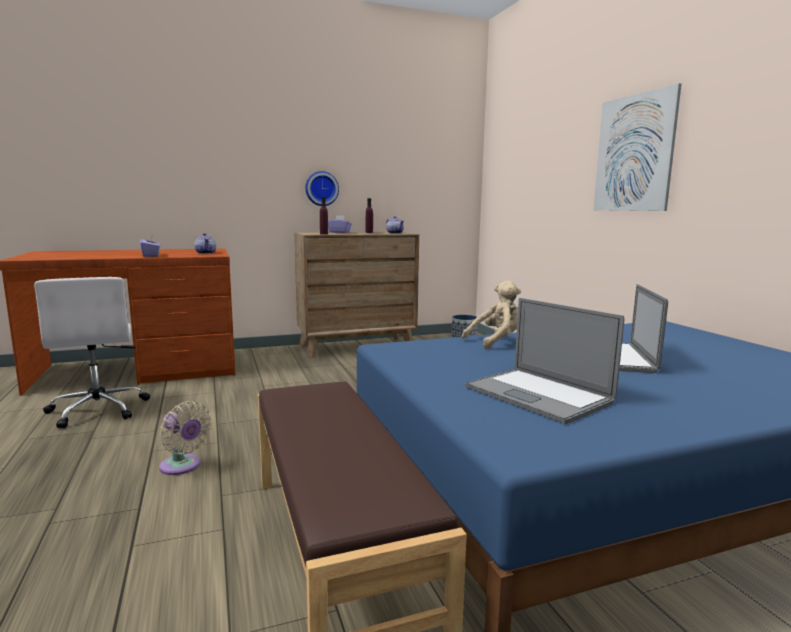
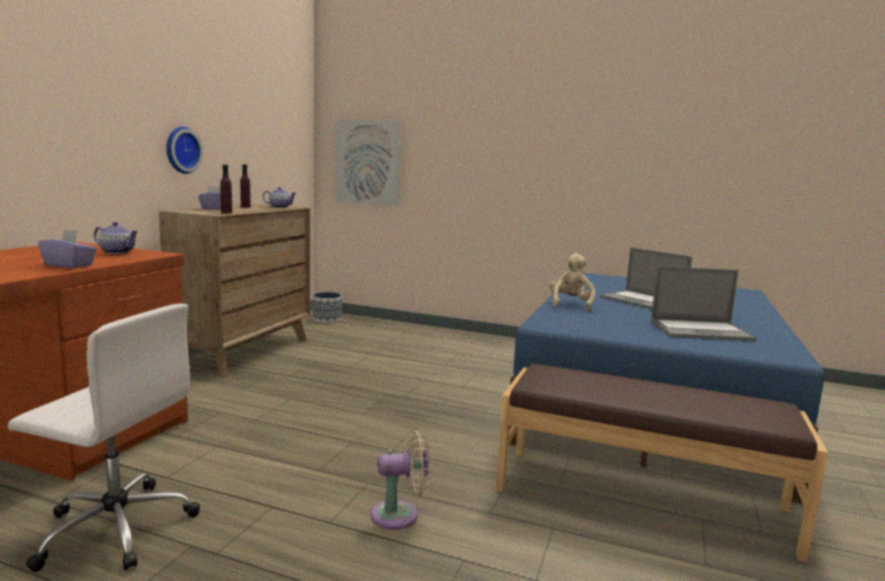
camera: 50 degrees left, 0 degrees up
(634, 153) = (531, 140): picture -> picture (368, 162)

